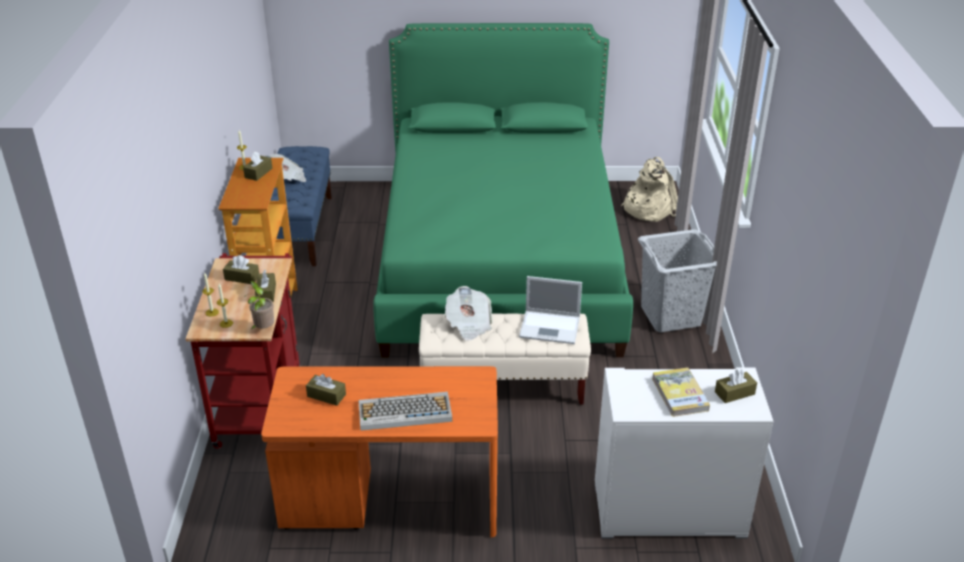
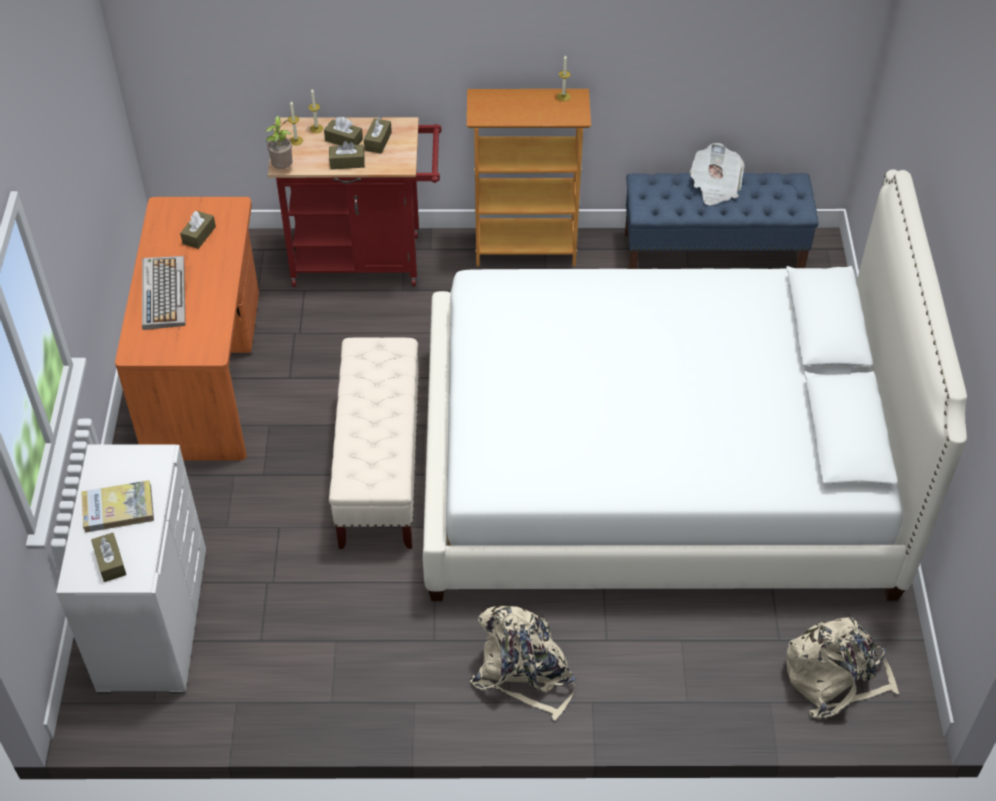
camera: 90 degrees right, 15 degrees up
(258, 173) = (549, 109): brown tissue box -> brown tissue box (344, 140)
(469, 324) = (384, 379): newspaper -> none
(500, 260) = (657, 469): green bed -> white bed
(551, 327) = (373, 458): laptop -> none
(671, 316) = (524, 671): grey laundry basket -> beige backpack

